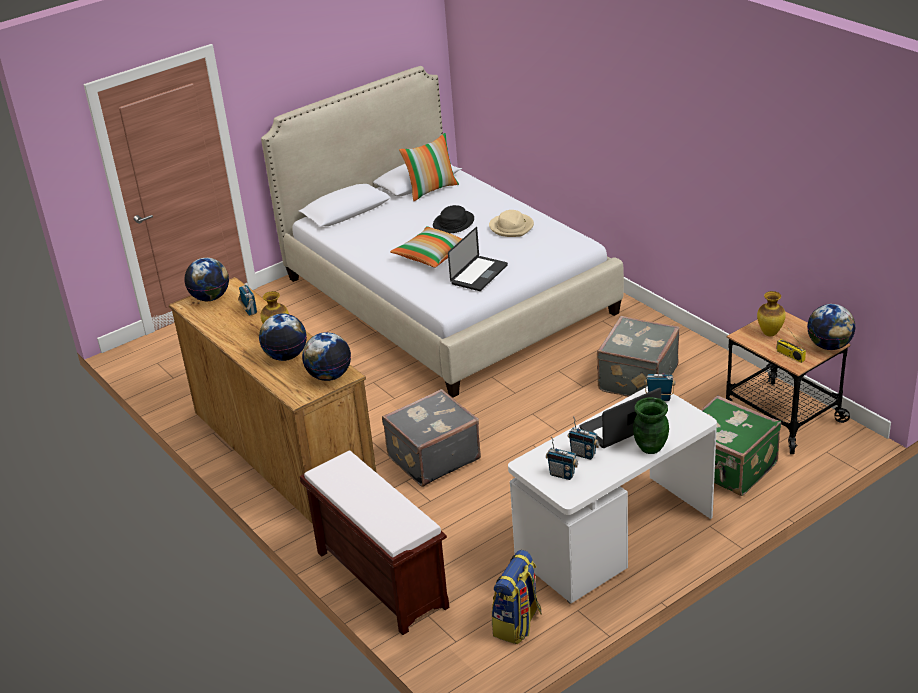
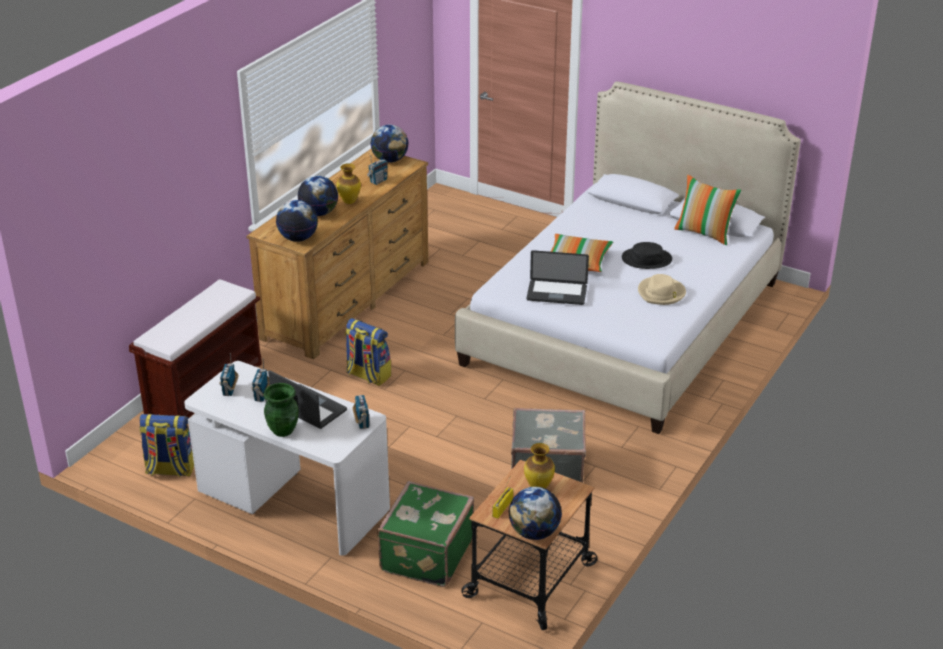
camera: 65 degrees right, 0 degrees up
(432, 457) = (367, 375): grey suitcase -> backpack

